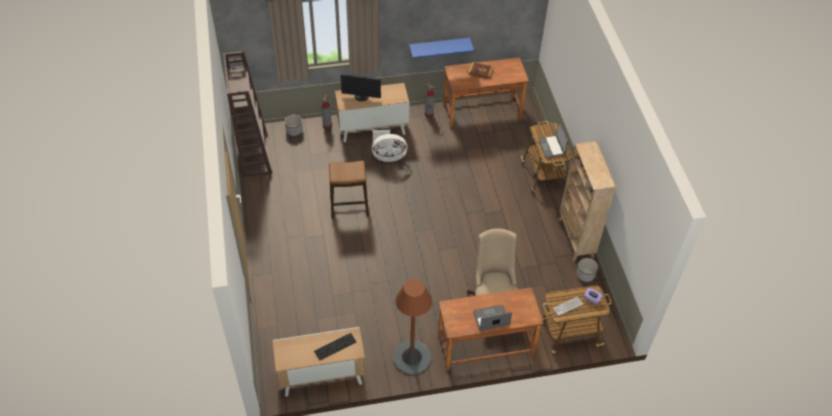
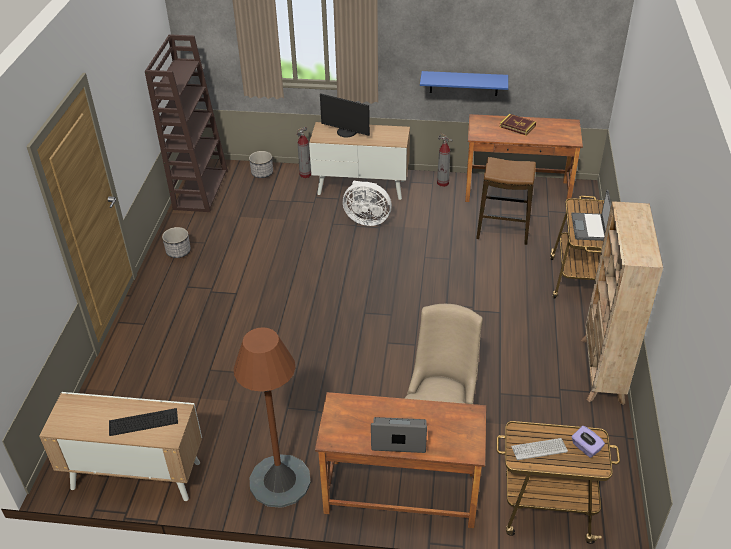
camera: 20 degrees right, 10 degrees down
(349, 207) = (287, 267): stool -> stool (502, 231)
(585, 275) = (601, 425): planter -> planter (178, 252)

